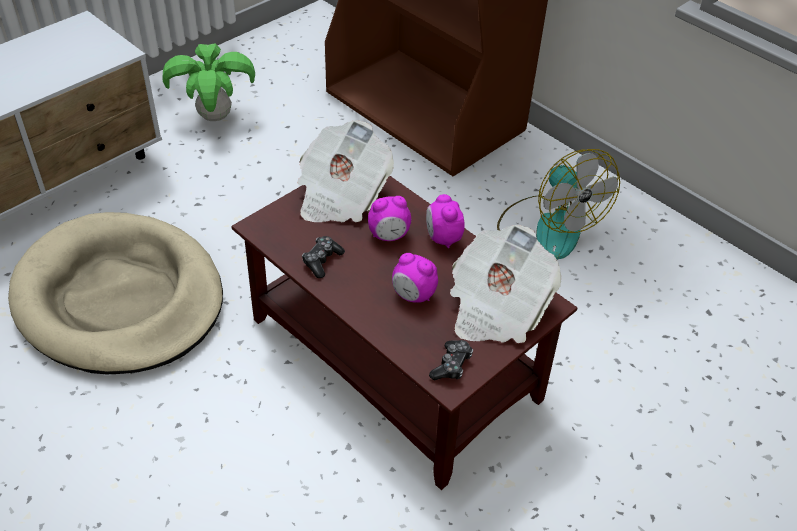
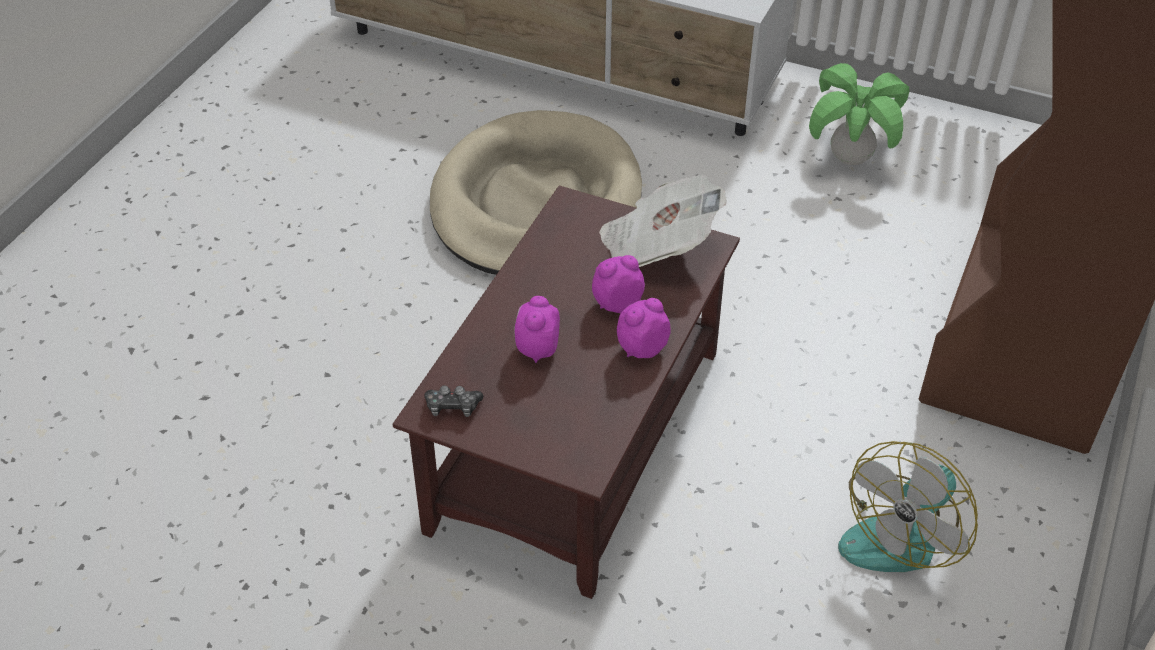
camera: 70 degrees right, 0 degrees up
(322, 261) = (547, 264): game controller -> none
(389, 236) = (617, 303): alarm clock -> alarm clock turned 105 degrees clockwise
(496, 307) = (558, 423): newspaper -> none

